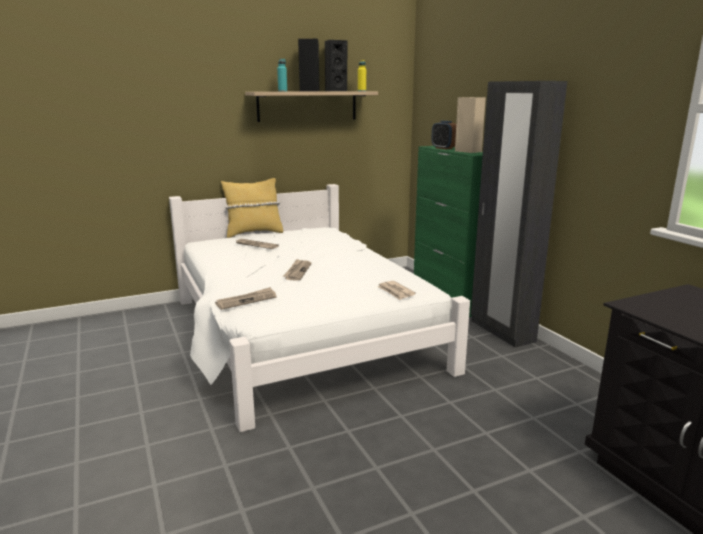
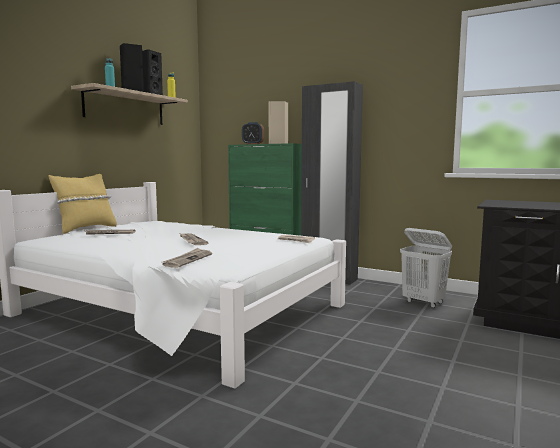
camera: 35 degrees left, 10 degrees down
(570, 402) = (423, 302): none -> white laundry basket

